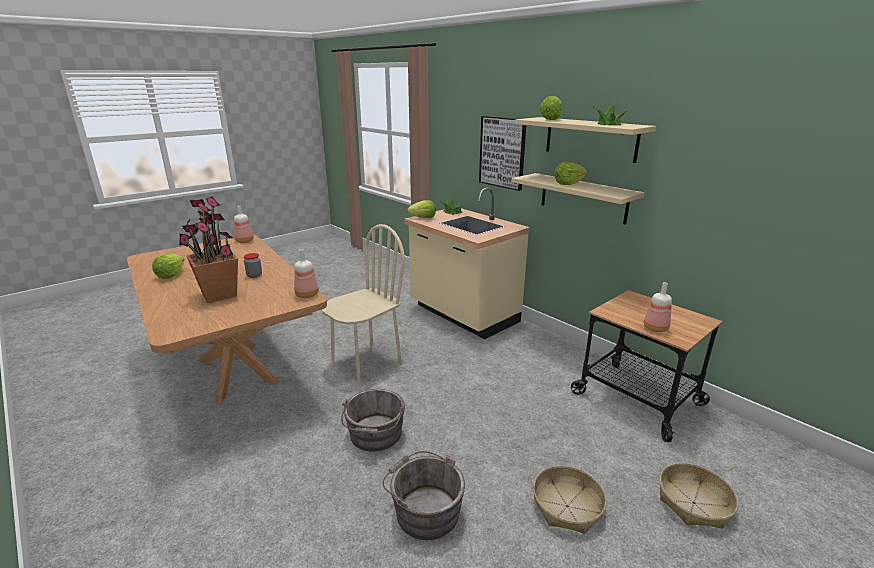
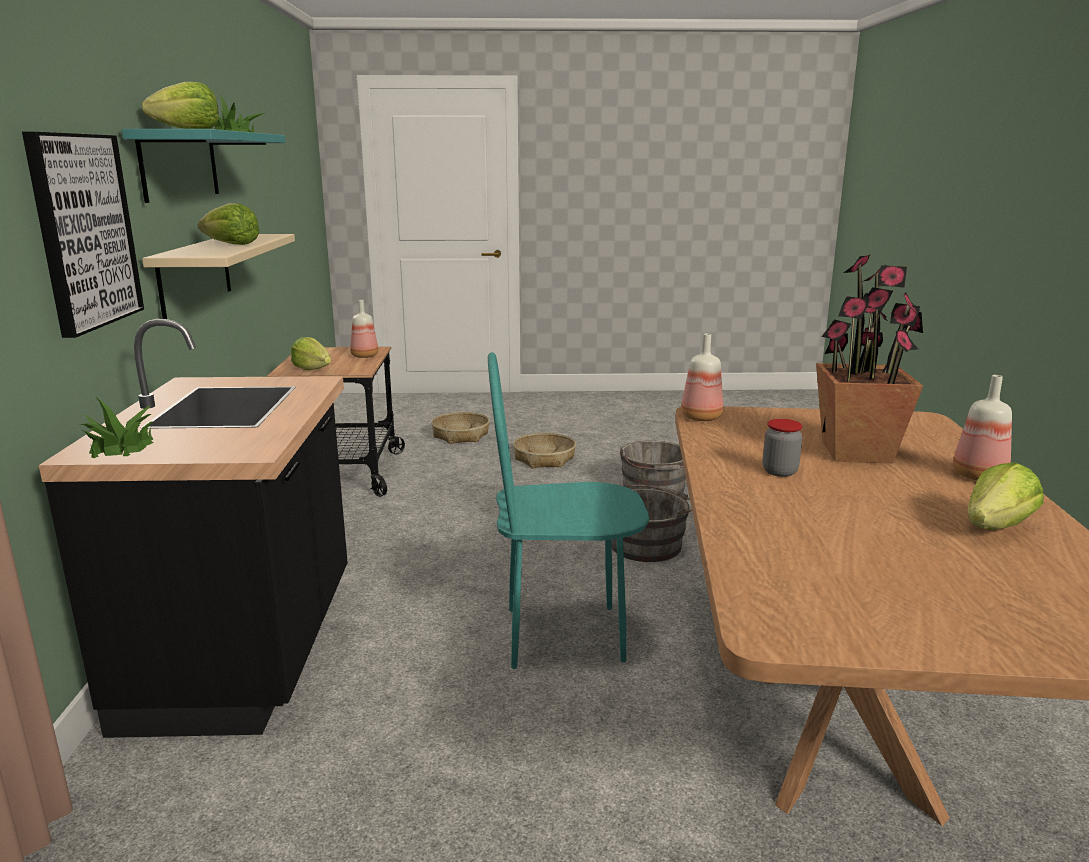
camera: 140 degrees left, 5 degrees down
(245, 241) = (780, 613): bottle -> bottle (978, 475)
(366, 362) = (564, 635): beige chair -> turquoise chair
(423, 218) = (238, 448): lettuce -> lettuce (313, 369)
(463, 314) = (248, 651): beige counter -> black counter
(590, 139) = (180, 165): beige shelf -> turquoise shelf

